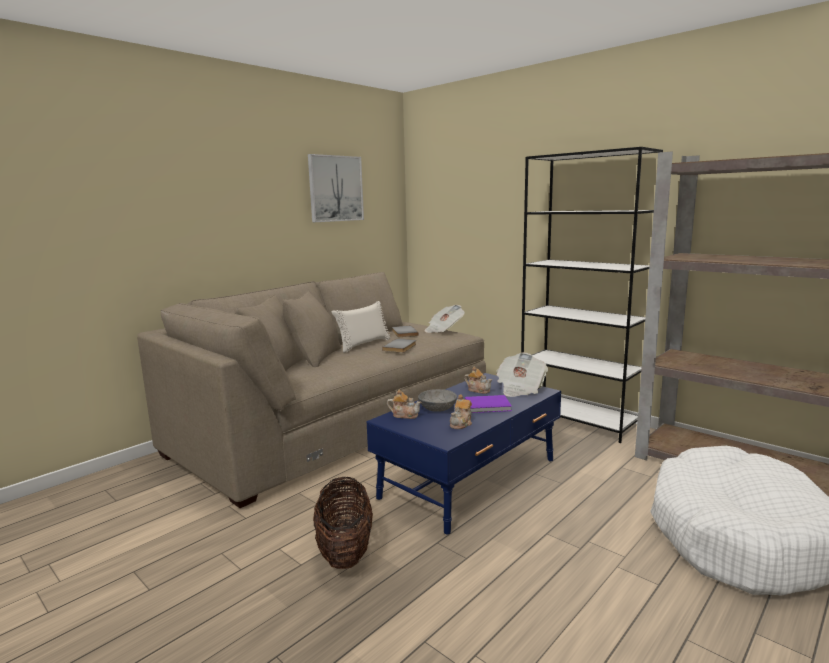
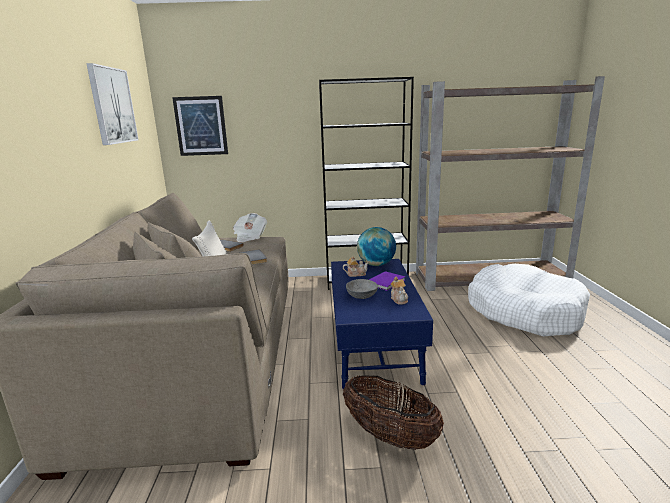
camera: 45 degrees left, 5 degrees up
(404, 415) = (352, 309): teapot -> none
(438, 208) = (201, 126): none -> picture
(520, 388) = (376, 265): newspaper -> globe

